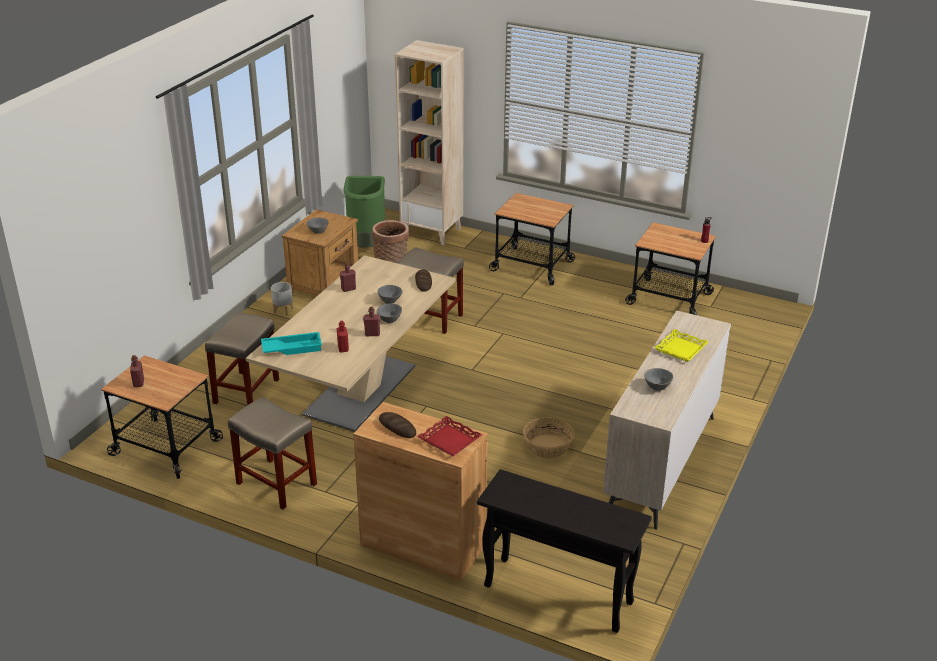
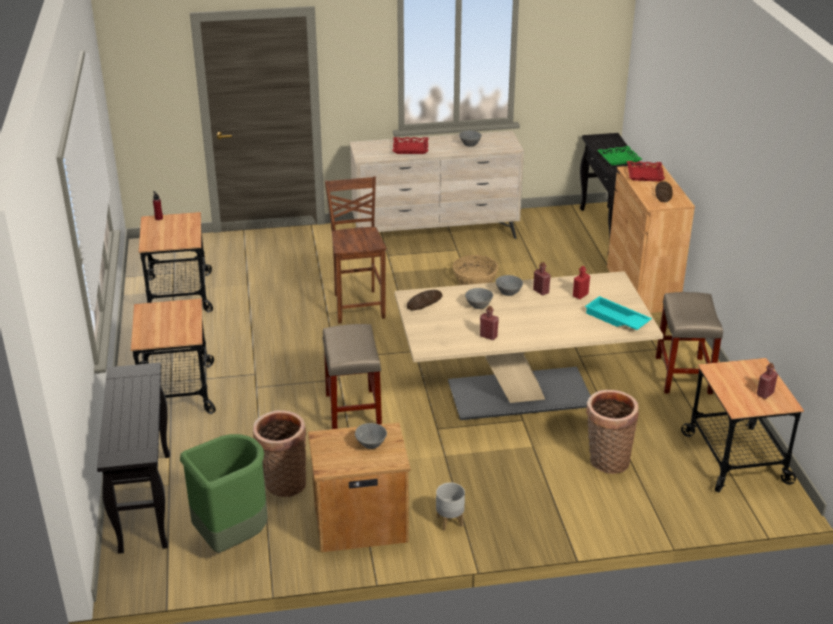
camera: 125 degrees left, 0 degrees up
(246, 391) = (606, 460): beige stool -> basket
(432, 232) = (145, 501): beige bookcase -> black console table
(559, 508) = (619, 158): none -> green tray
(568, 369) = (358, 306): none -> brown chair
(681, 349) = (410, 148): yellow tray -> red tray

